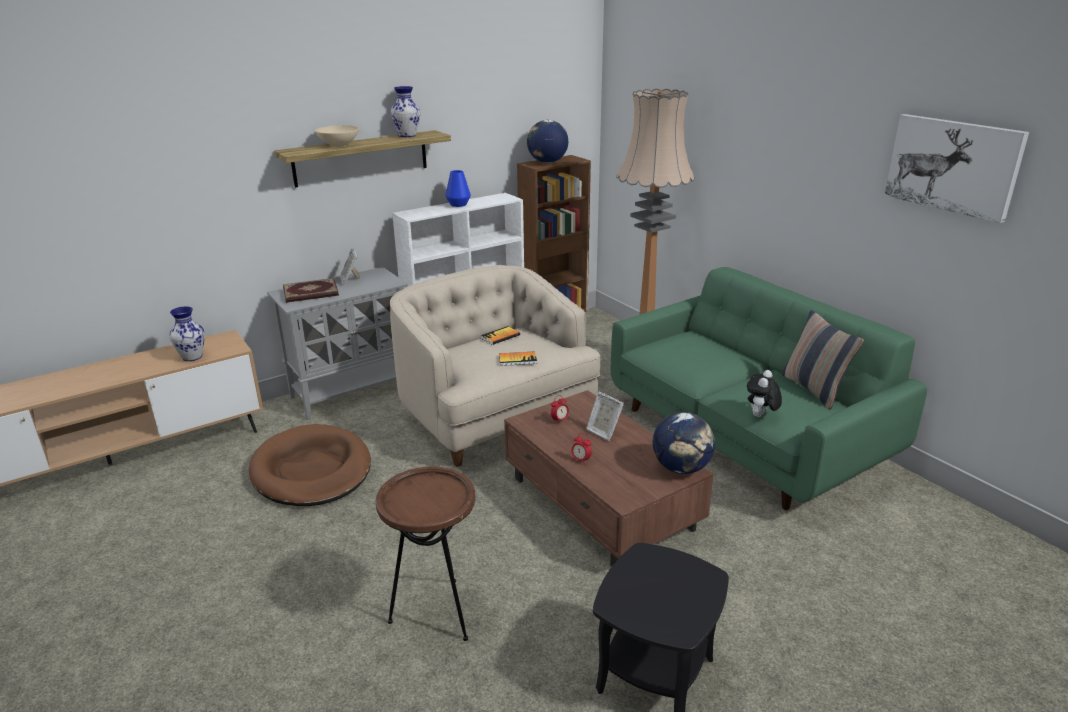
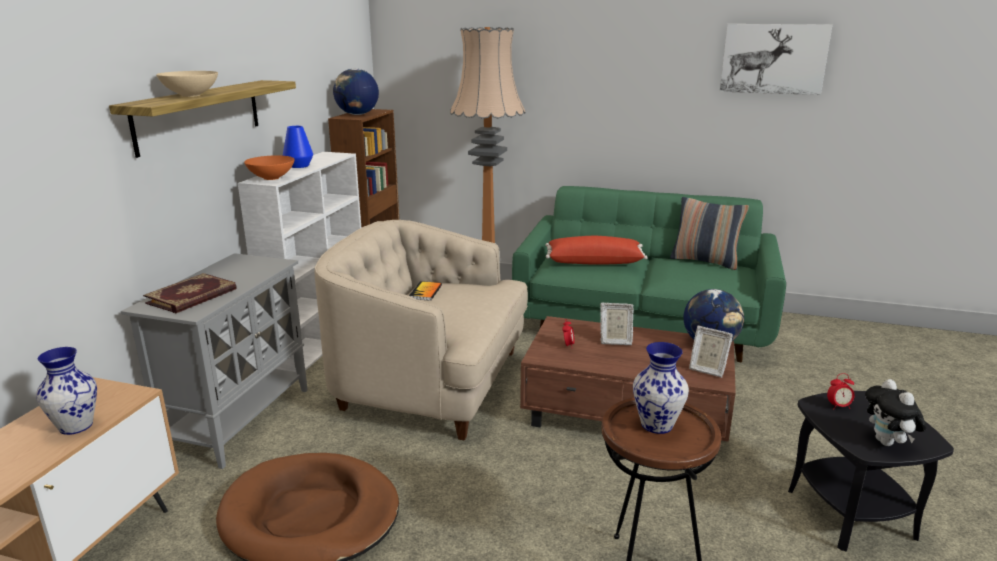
camera: 40 degrees left, 5 degrees down
(350, 281) = (220, 273): picture frame -> picture frame (707, 369)
(407, 135) = (247, 84): vase -> vase (657, 425)
(418, 213) = (271, 178): none -> orange bowl
(517, 359) = (478, 304): book -> none
(580, 460) = (637, 367): alarm clock -> alarm clock (838, 406)
(695, 354) = (594, 262): none -> red pillow
(760, 416) = (707, 288): plush toy -> plush toy (888, 443)

